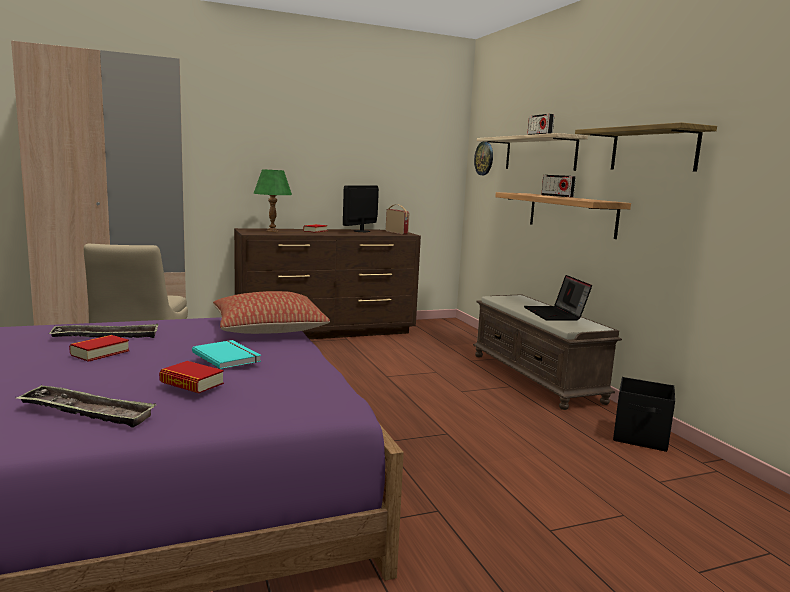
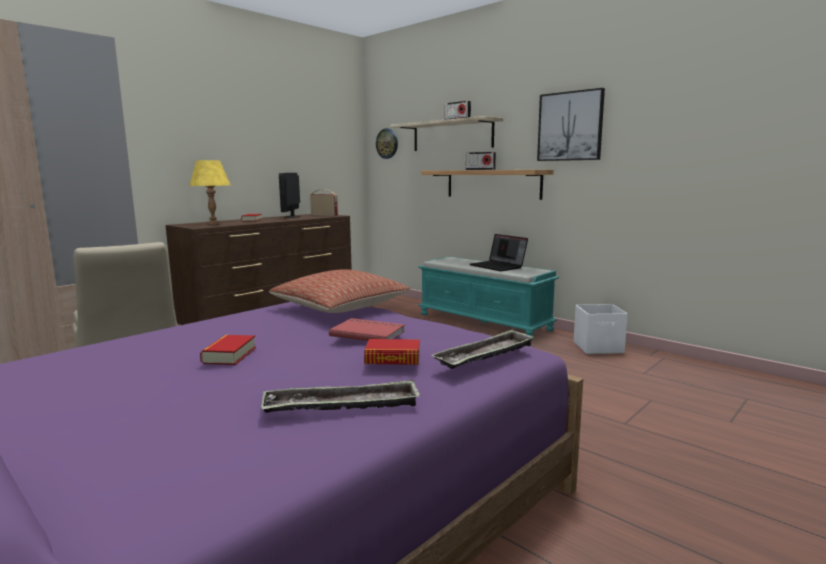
camera: 25 degrees left, 0 degrees up
(106, 337) = (196, 341): tray -> tray (485, 355)
(228, 356) = (368, 333): turquoise book -> red book
(272, 231) = (213, 224): green table lamp -> yellow table lamp
(536, 378) = (485, 322): brown bench -> turquoise bench
(641, 437) = (599, 347): black storage box -> white storage box
(653, 150) = (570, 126): shelf -> picture

